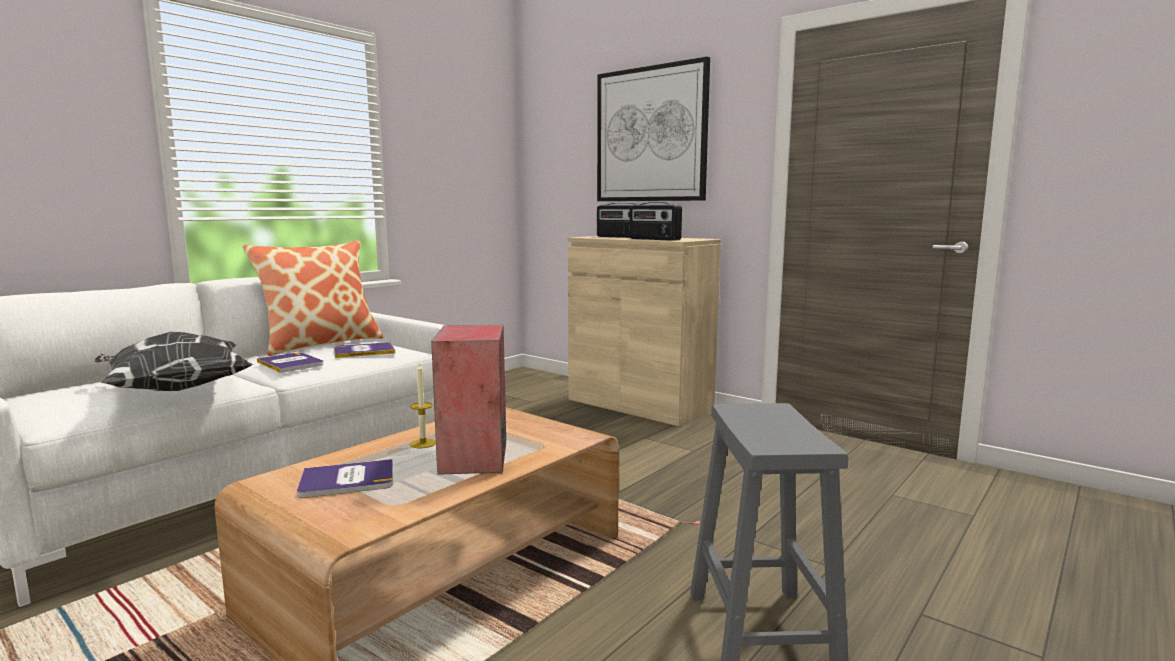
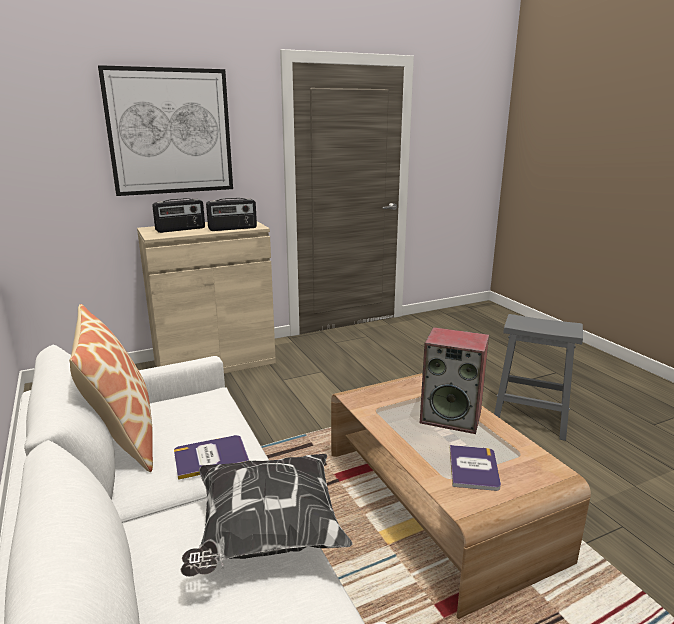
camera: 65 degrees left, 10 degrees up
(364, 351) = (198, 414): book -> none
(423, 443) = (412, 432): candle -> none

